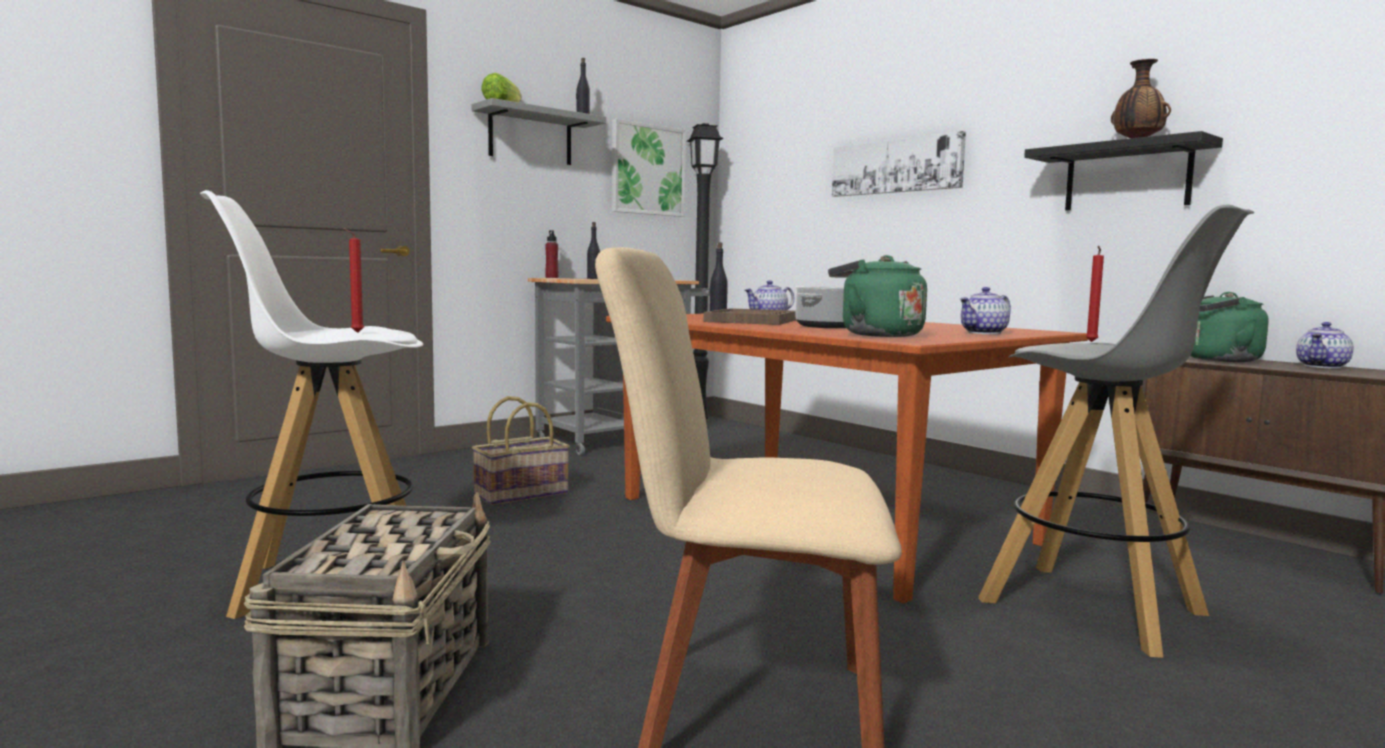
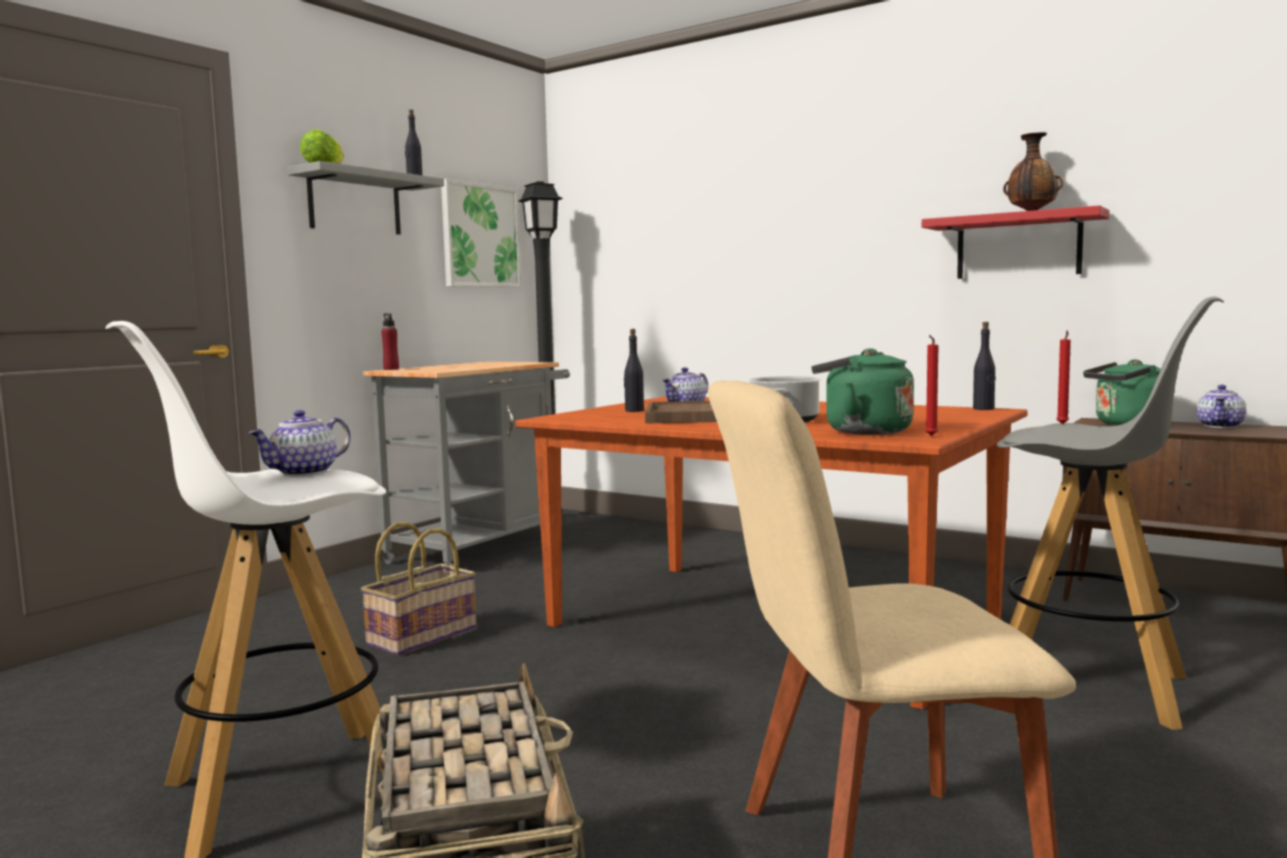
camera: 15 degrees left, 0 degrees up
(355, 332) = (319, 484): red candle -> red candle (930, 436)
(593, 278) = (439, 367): black bottle -> black bottle (983, 409)
(896, 166) = (769, 231): picture -> none
(984, 333) = (946, 418): teapot -> teapot (304, 473)
(1127, 177) = (1018, 246): black shelf -> red shelf

